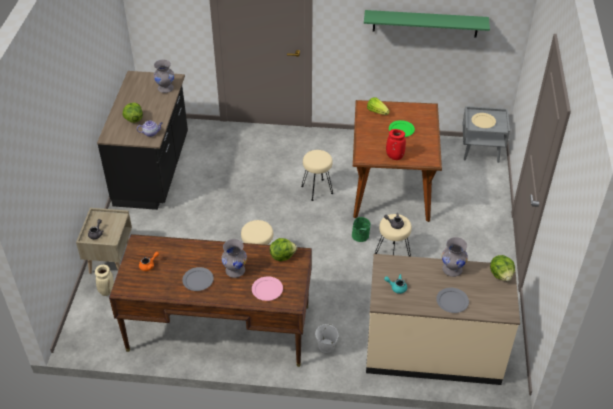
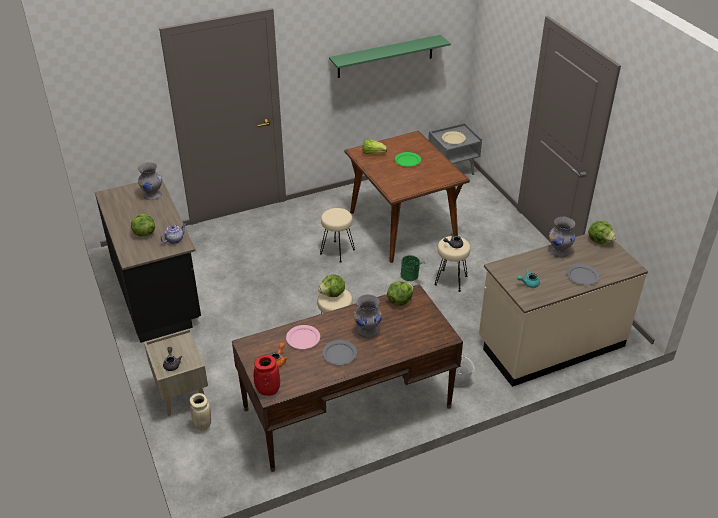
camera: 30 degrees left, 5 degrees down
(257, 227) = (332, 294): none -> lettuce
(267, 289) = (412, 334): pink plate -> pink plate (303, 338)
(394, 157) = (422, 184): red vase -> red vase (267, 391)

